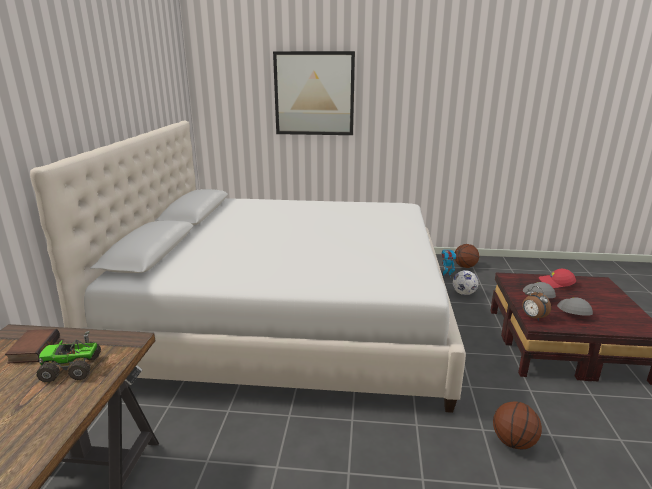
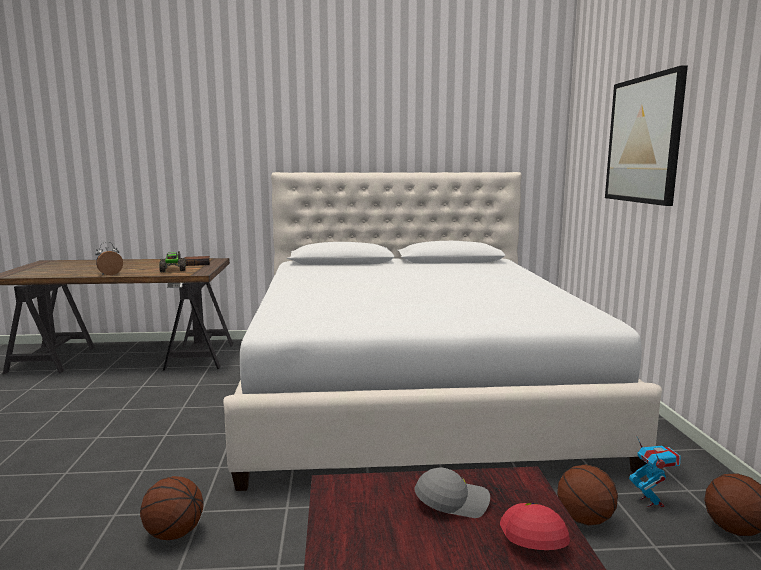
camera: 80 degrees right, 10 degrees down
(464, 293) = (585, 519): football -> basketball
(533, 317) = (357, 484): alarm clock -> alarm clock (109, 274)
(573, 311) = (394, 535): grey cap -> none

